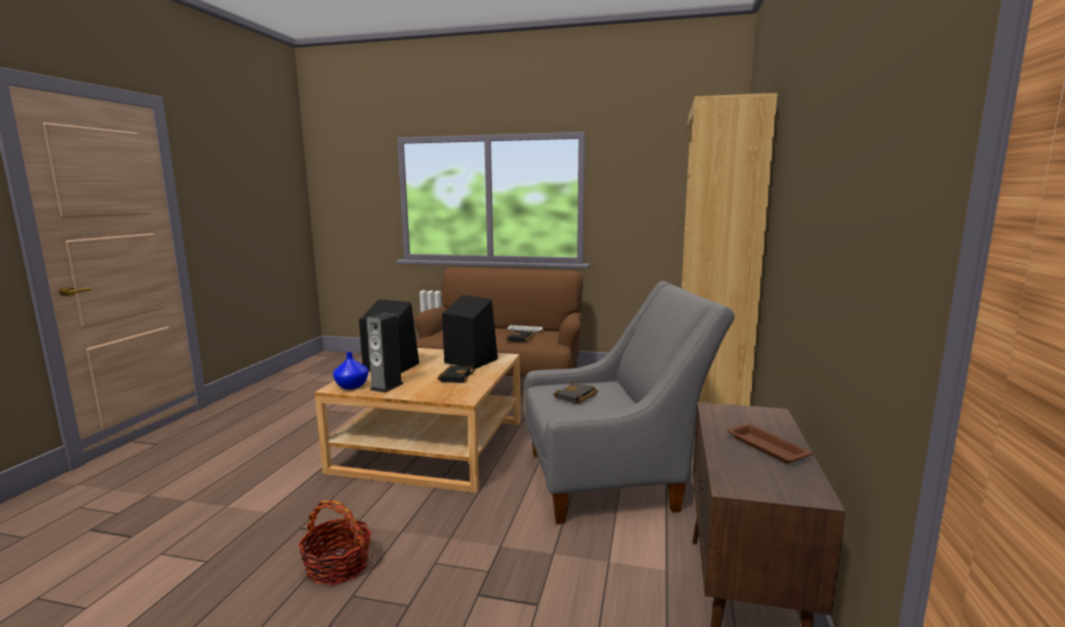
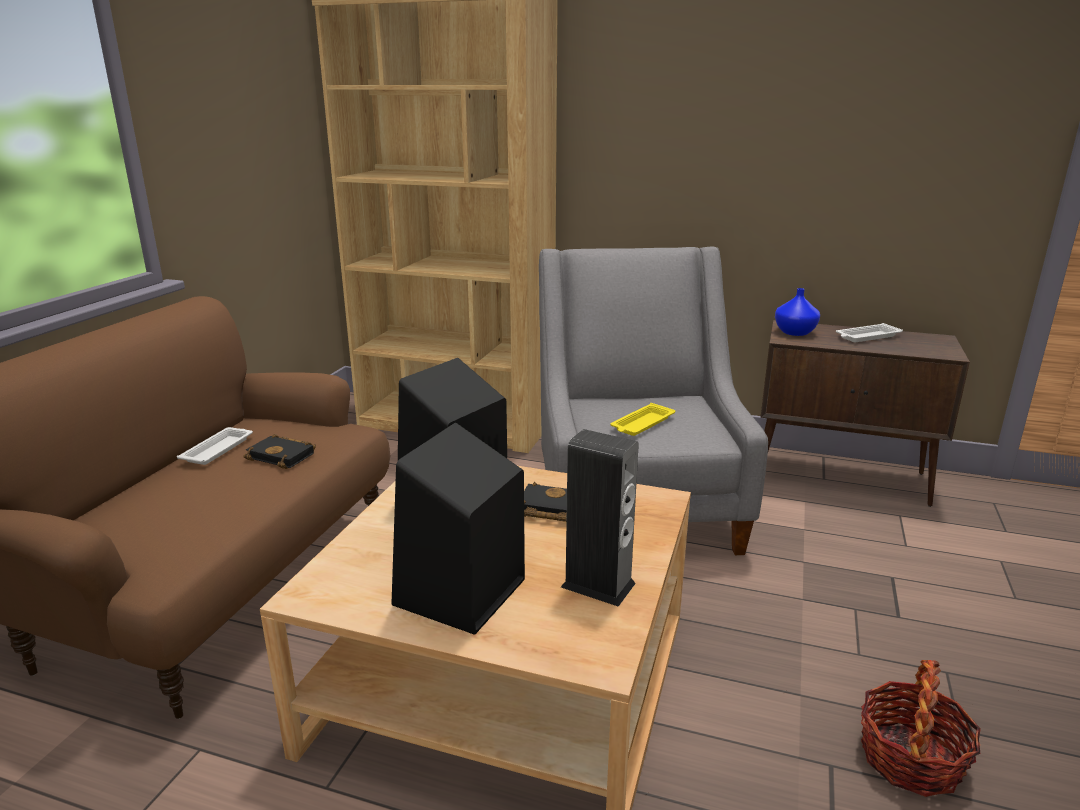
camera: 85 degrees left, 10 degrees up
(352, 386) = (593, 635): blue vase -> blue vase (795, 332)
(576, 397) = (642, 424): black book -> yellow tray
(765, 447) = (867, 337): brown tray -> white tray

